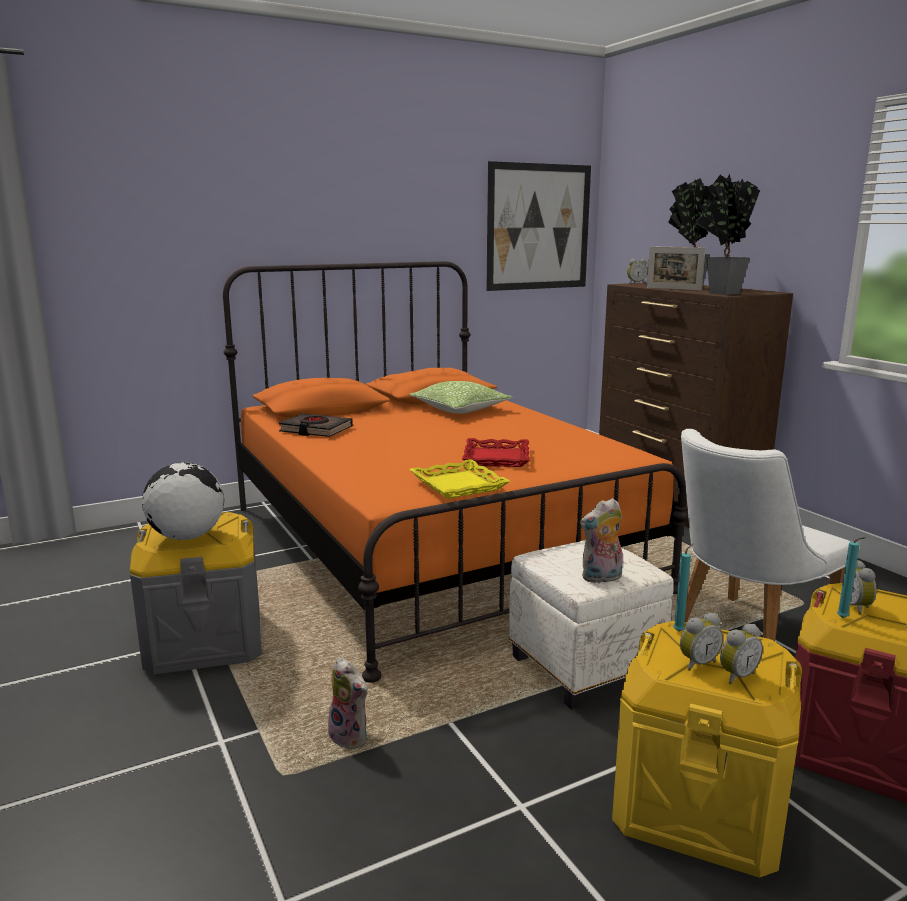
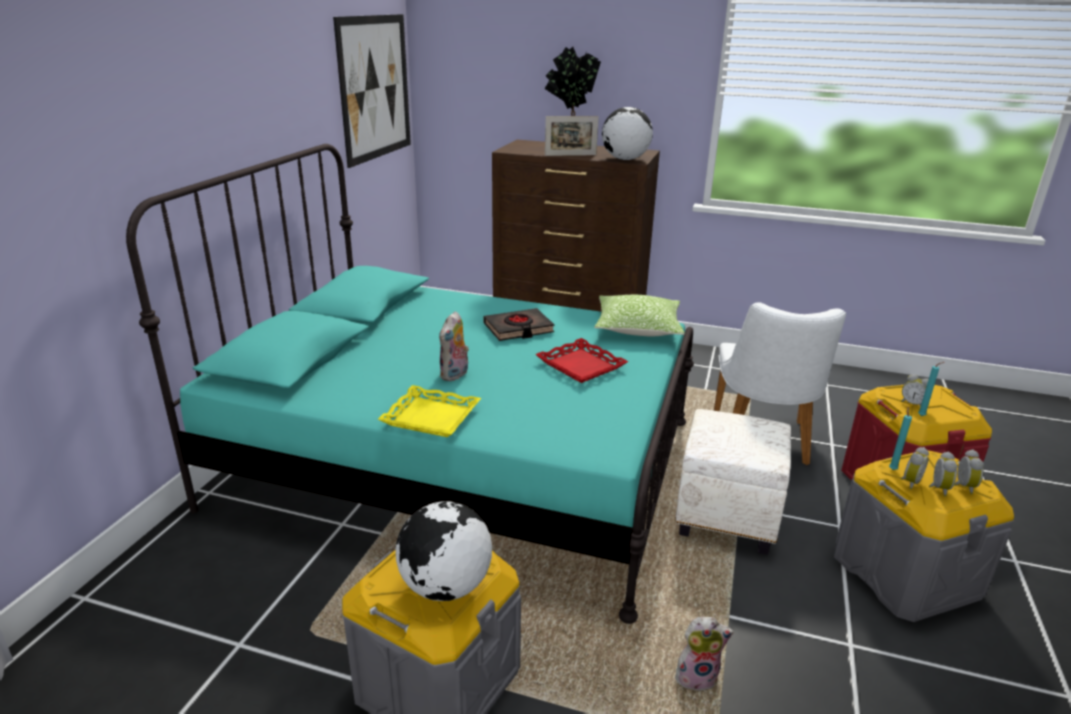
camera: 45 degrees left, 10 degrees up
(316, 430) = (353, 392): black book -> black book (518, 329)
(431, 545) = (461, 462): orange bed -> turquoise bed
(459, 485) = (624, 409): yellow tray -> yellow tray (431, 417)
(460, 409) = (429, 315): pillow -> pillow (638, 328)
(601, 578) = (770, 447): plush toy -> plush toy (455, 375)
(636, 283) = (512, 148): alarm clock -> alarm clock (909, 482)
(699, 804) = (904, 574): yellow storage box -> grey storage box
(719, 293) = (625, 159): potted plant -> globe

